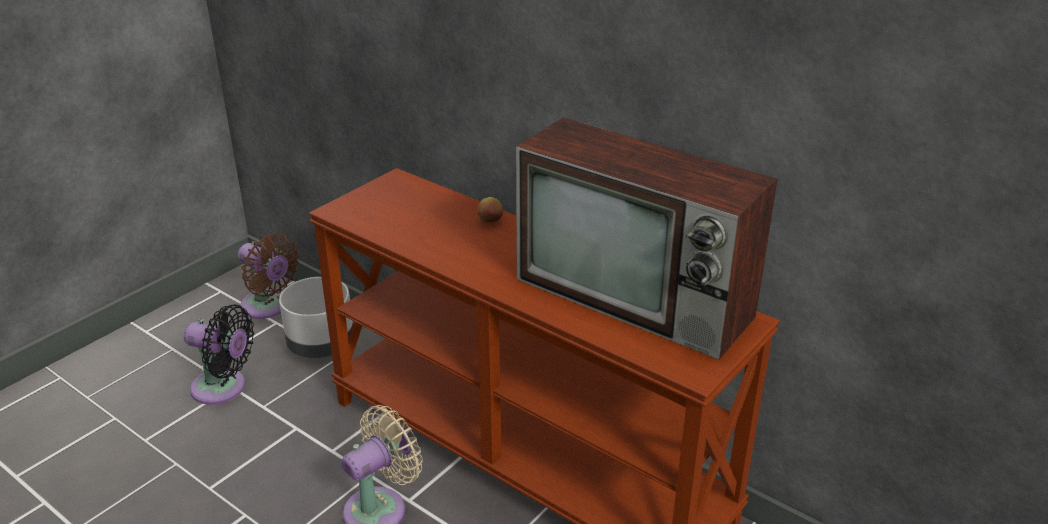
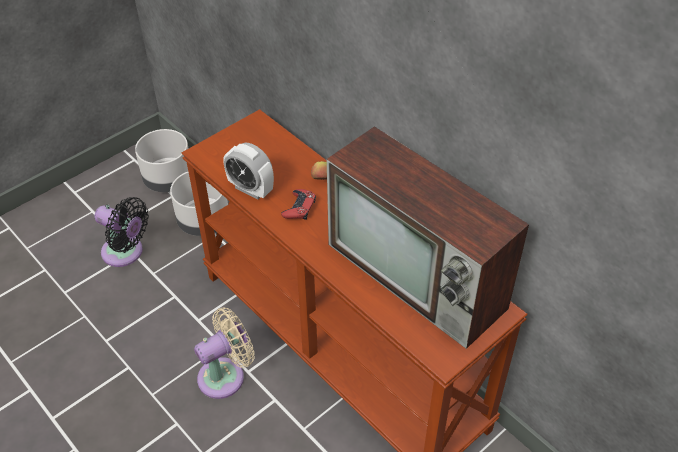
camera: 10 degrees right, 15 degrees up
(268, 307) = (168, 179): brown fan -> grey planter
(405, 238) = (251, 189): none -> alarm clock
(470, 249) = (299, 208): none -> red game controller

